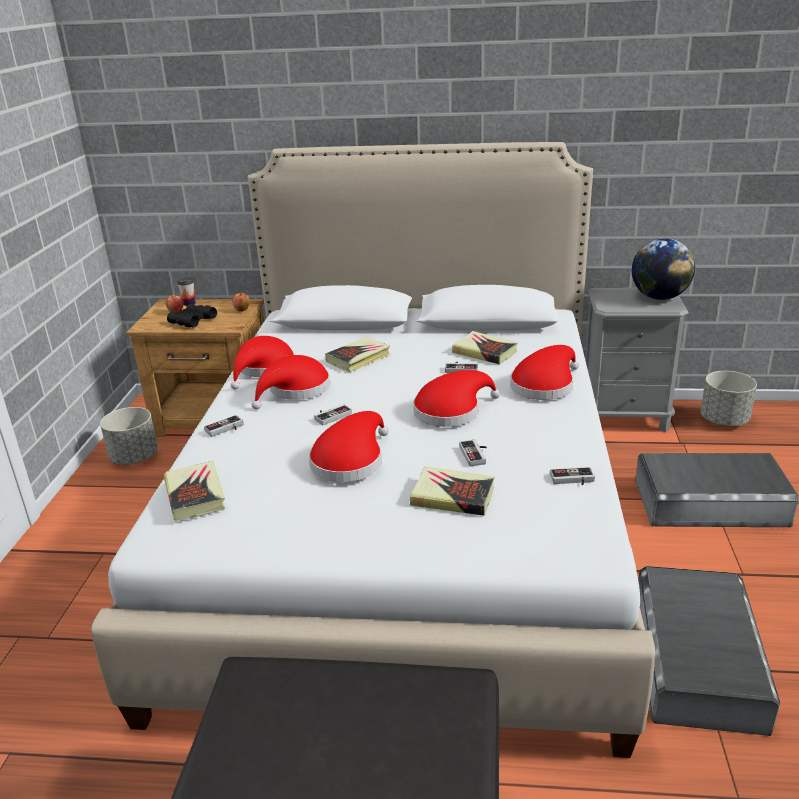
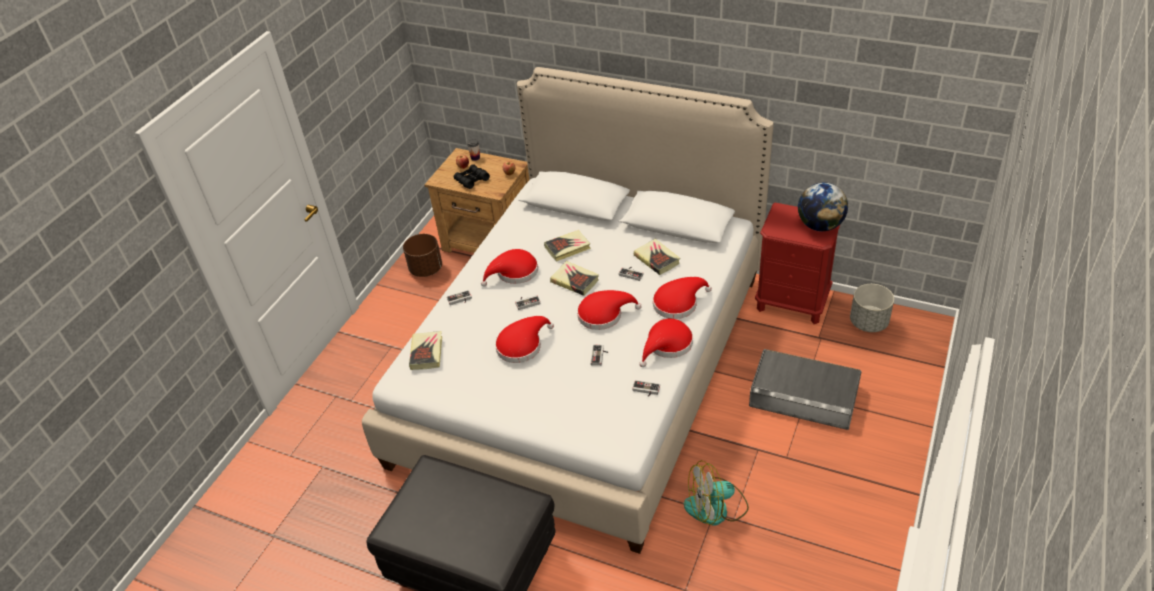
camera: 20 degrees right, 15 degrees up
(134, 457) = (426, 269): grey planter -> brown planter
(264, 369) = (501, 246): red hat -> red hat (667, 345)
(452, 496) = (569, 386): book -> book (574, 281)
(625, 416) = (792, 302): grey nightstand -> red nightstand
(697, 659) = (716, 507): grey storage box -> fan

